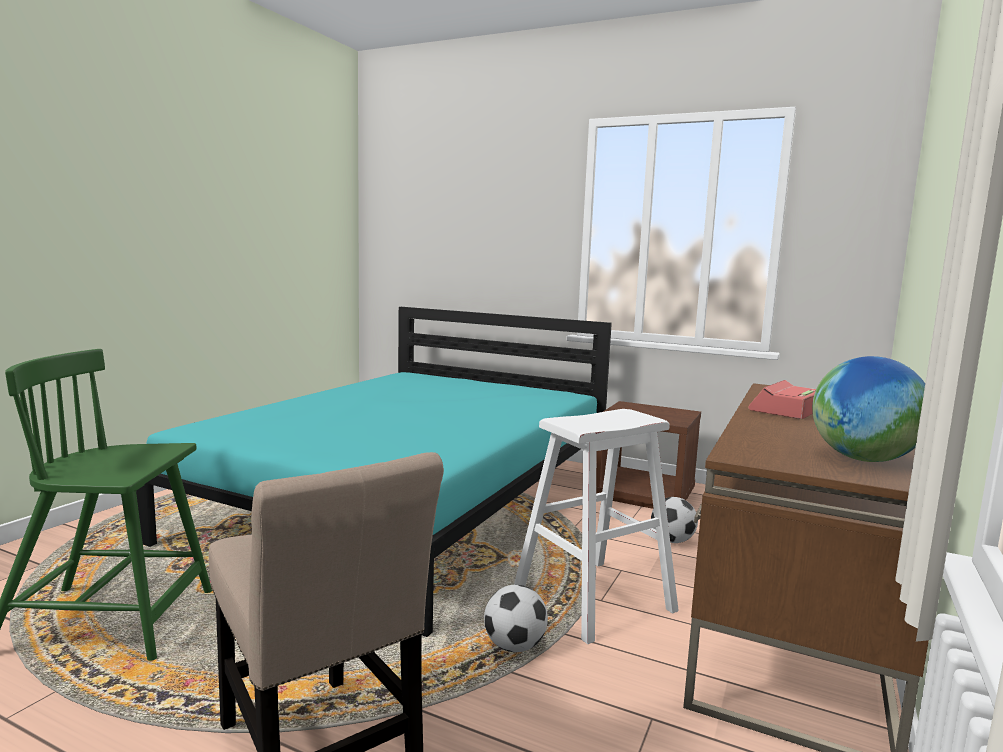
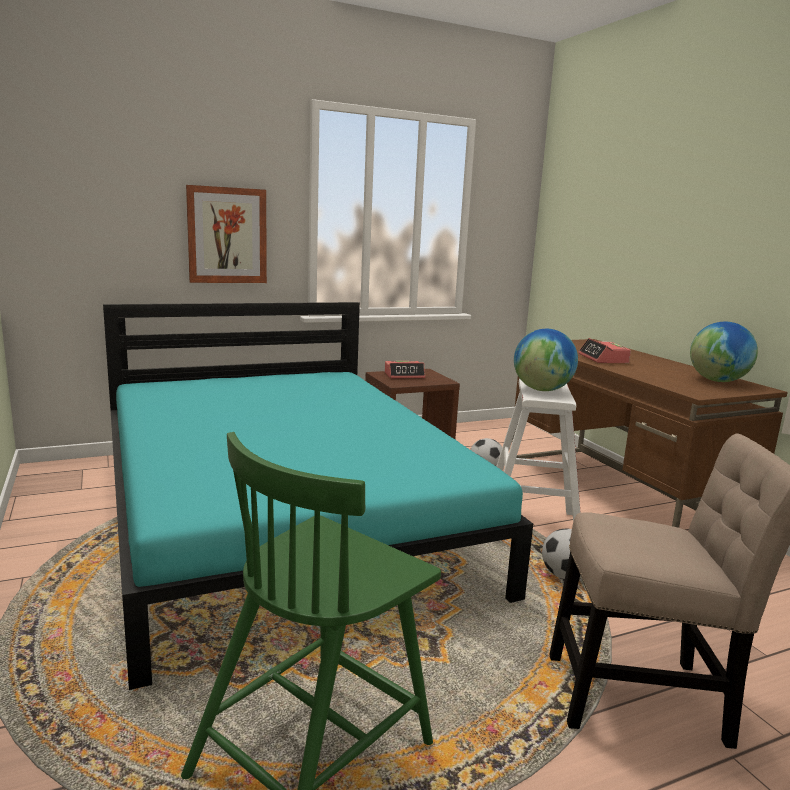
camera: 50 degrees left, 5 degrees up
(507, 254) = (227, 235): none -> picture
(597, 419) = (542, 390): none -> globe
(648, 410) = (404, 375): none -> alarm clock

